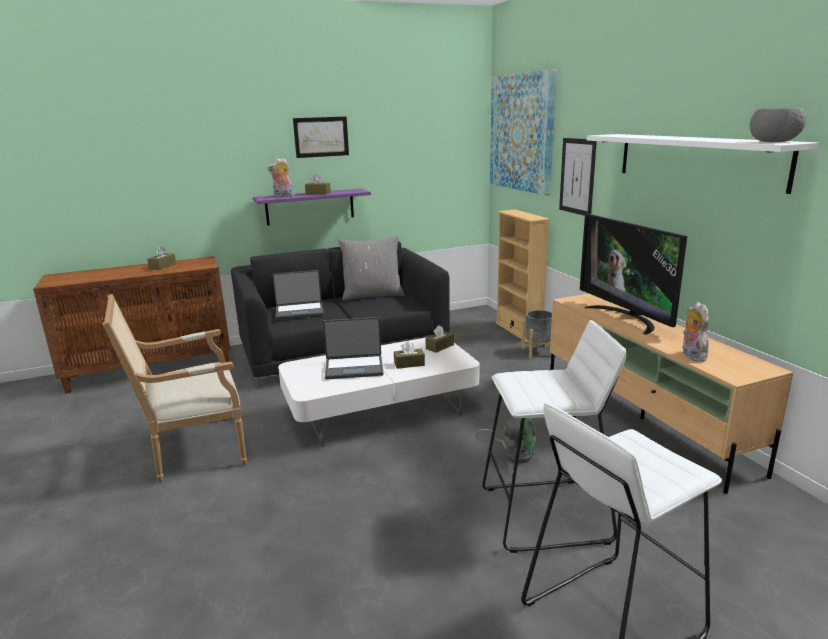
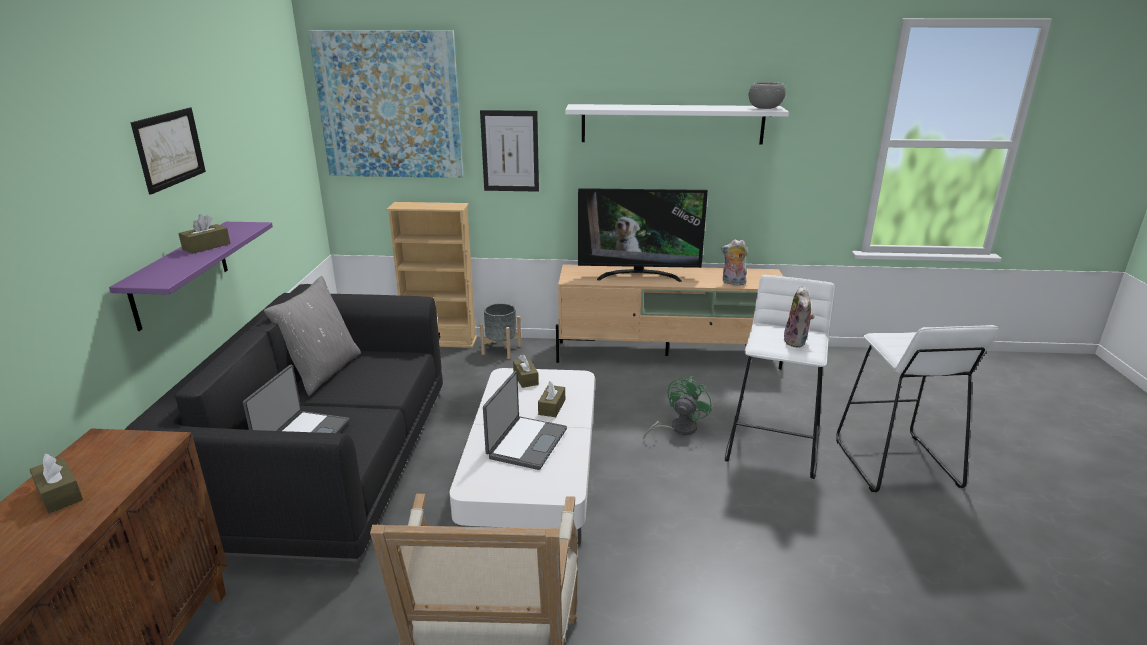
camera: 65 degrees left, 5 degrees up
(283, 196) = (177, 268): plush toy -> plush toy (797, 342)

